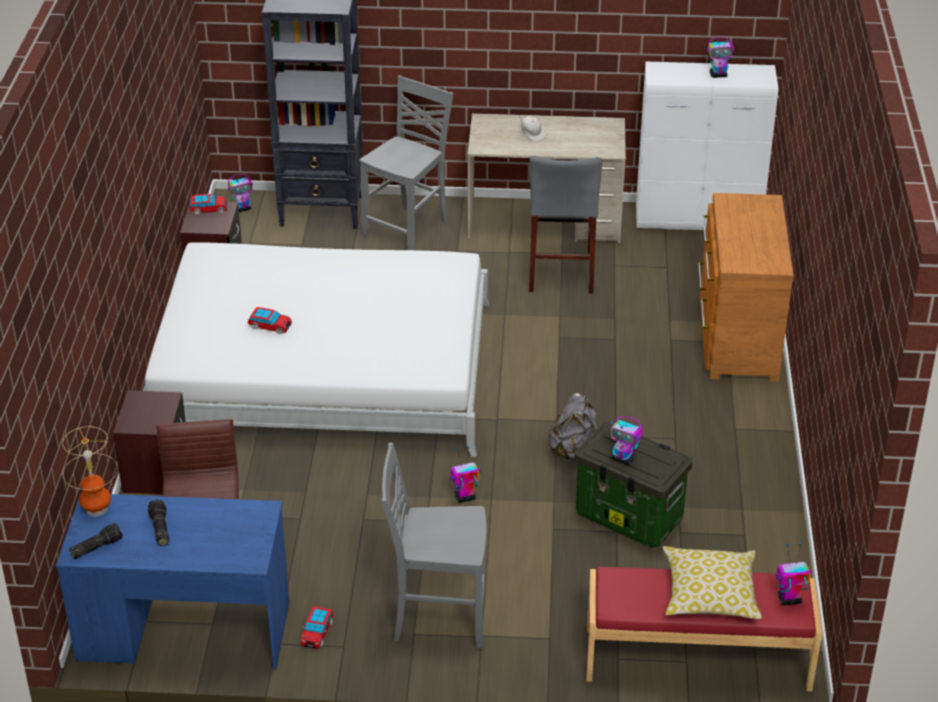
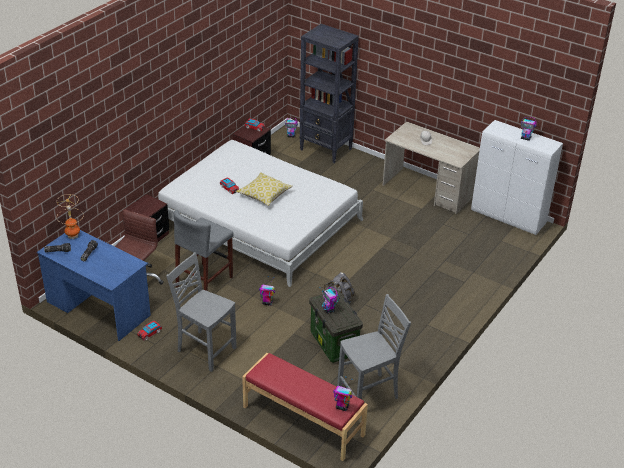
camera: 30 degrees right, 0 degrees up
(408, 229) = (358, 171): grey chair -> grey chair (369, 393)
(561, 271) = (413, 217): grey stool -> grey stool (204, 281)
(709, 594) = (307, 387): pillow -> pillow (264, 195)
(736, 338) = (471, 282): brown dresser -> none

